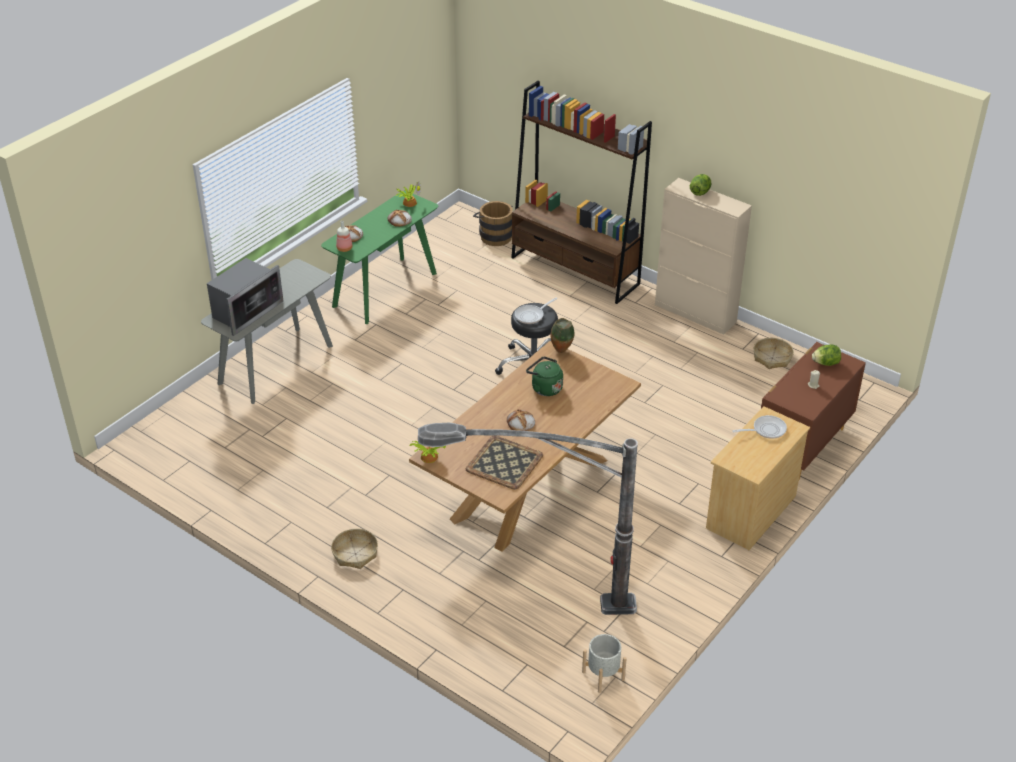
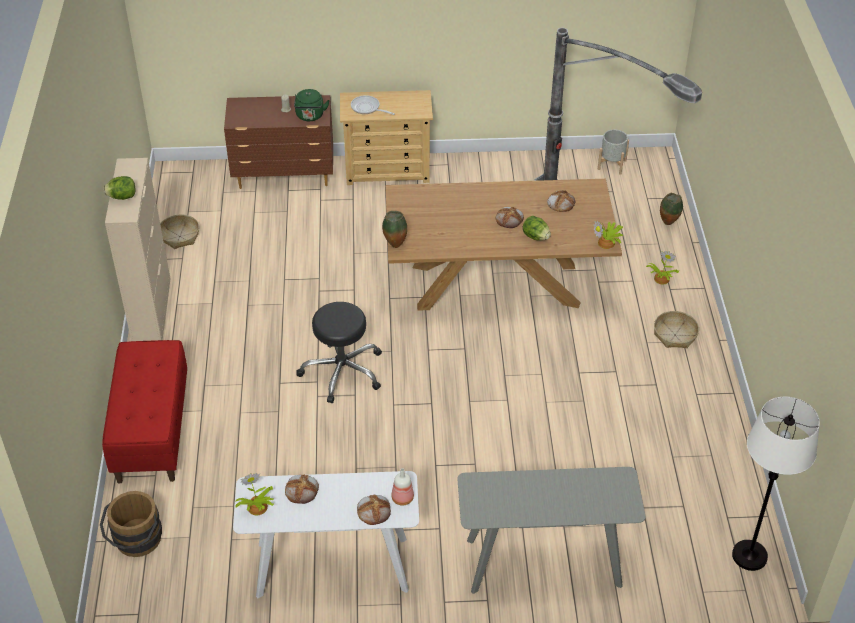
camera: 130 degrees left, 5 degrees up
(154, 450) = (749, 556): none -> white floor lamp
(245, 311) = (589, 495): microwave -> none
(384, 289) = (332, 567): green console table -> white console table
(420, 592) = (661, 279): none -> potted plant
(478, 653) = (668, 223): none -> vase
(505, 462) = (560, 203): tray -> bread
(531, 315) = (342, 319): frying pan -> none
(545, 388) = (453, 229): green kettle -> green kettle (310, 116)
(575, 271) = (151, 431): brown bookcase -> red bench
(826, 363) = (249, 114): lettuce -> lettuce (535, 237)

